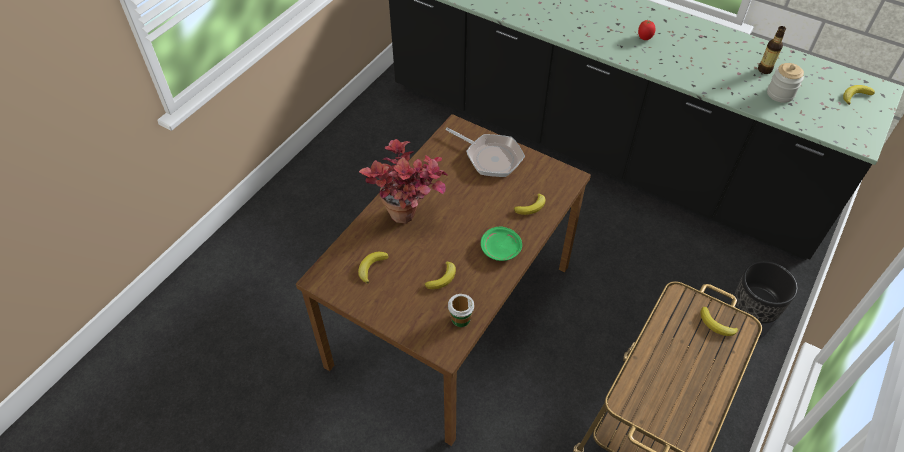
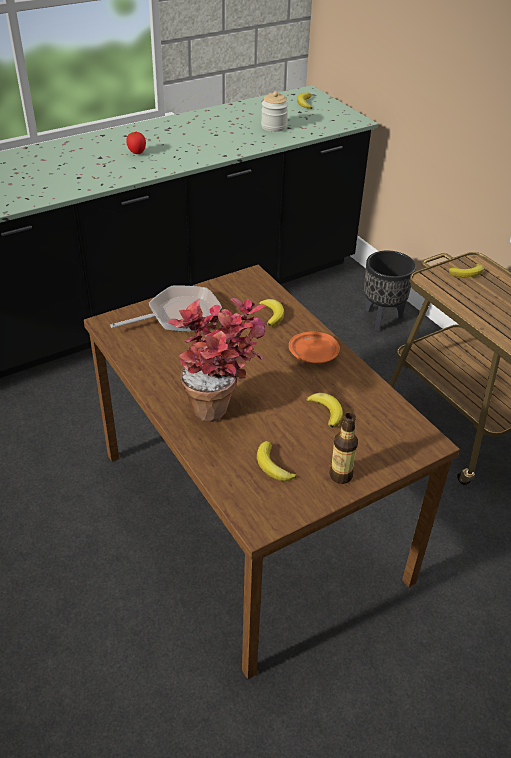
camera: 65 degrees left, 10 degrees down
(460, 319) = (391, 416): cup -> none
(501, 249) = (314, 354): green plate -> orange plate
(764, 70) = (239, 121): bottle -> bottle (341, 475)

